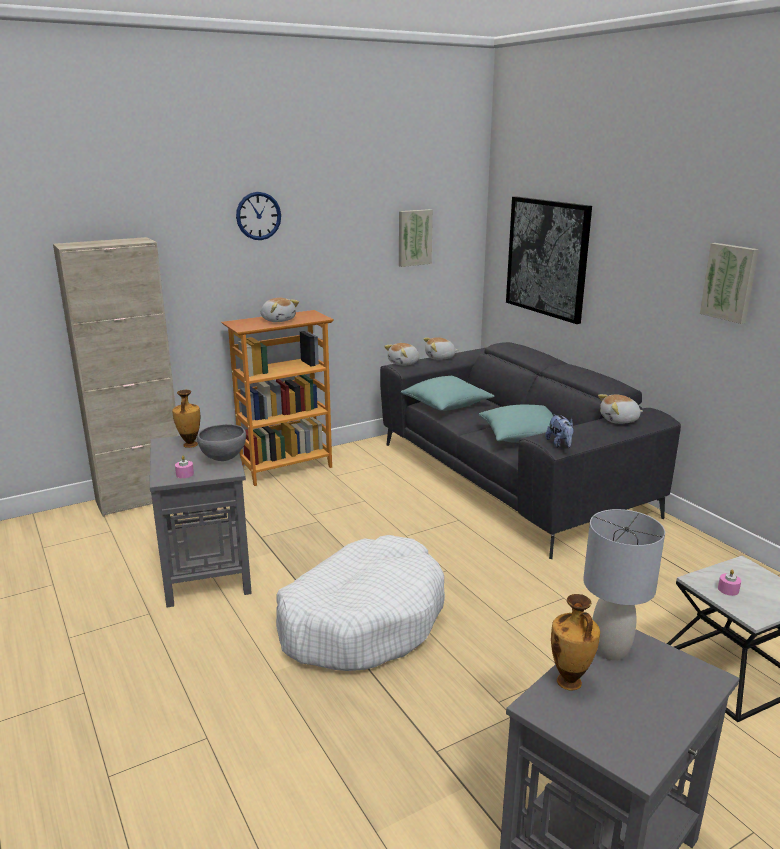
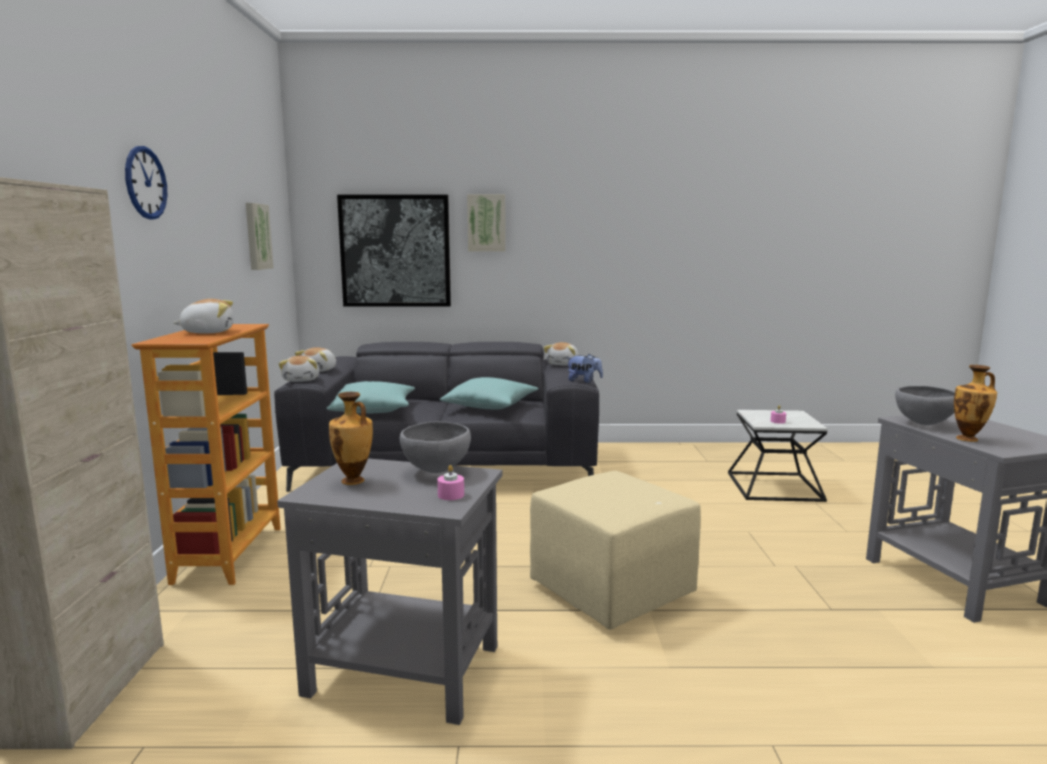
camera: 60 degrees left, 10 degrees down
(362, 620) = (613, 591): white dog bed -> beige ottoman
(611, 649) = (923, 424): grey table lamp -> grey bowl
(730, 282) = (602, 240): picture -> picture (486, 223)

